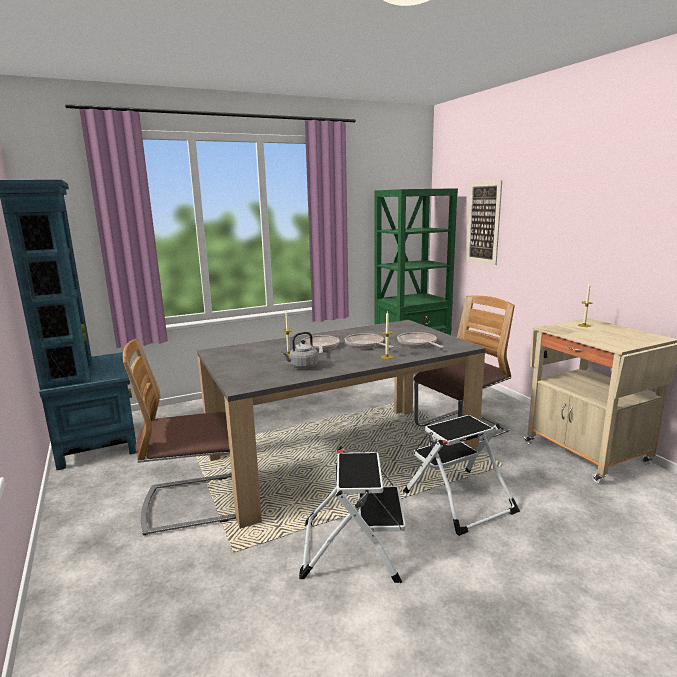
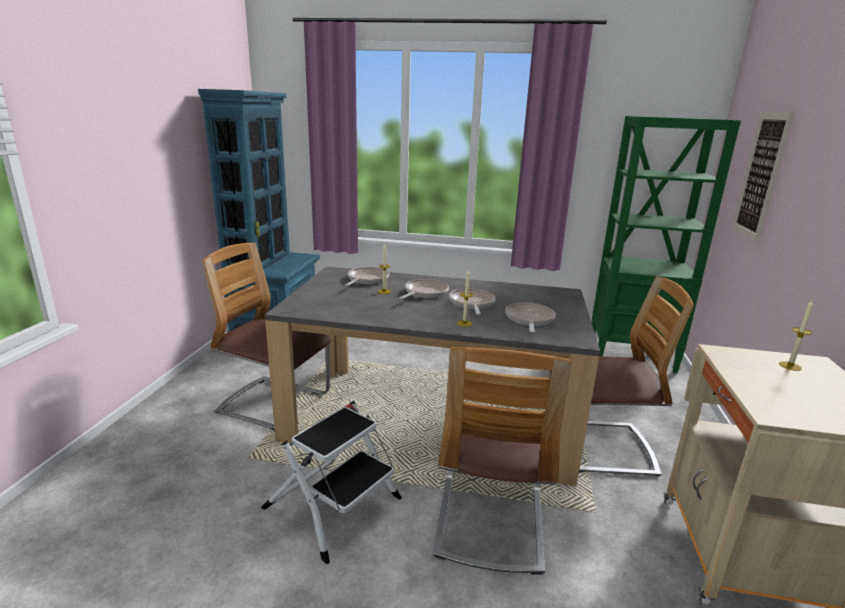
camera: 35 degrees right, 5 degrees up
(256, 350) = (366, 280): none -> frying pan
(302, 366) = (369, 307): grey kettle -> none
(459, 498) = (490, 519): step ladder -> chair

